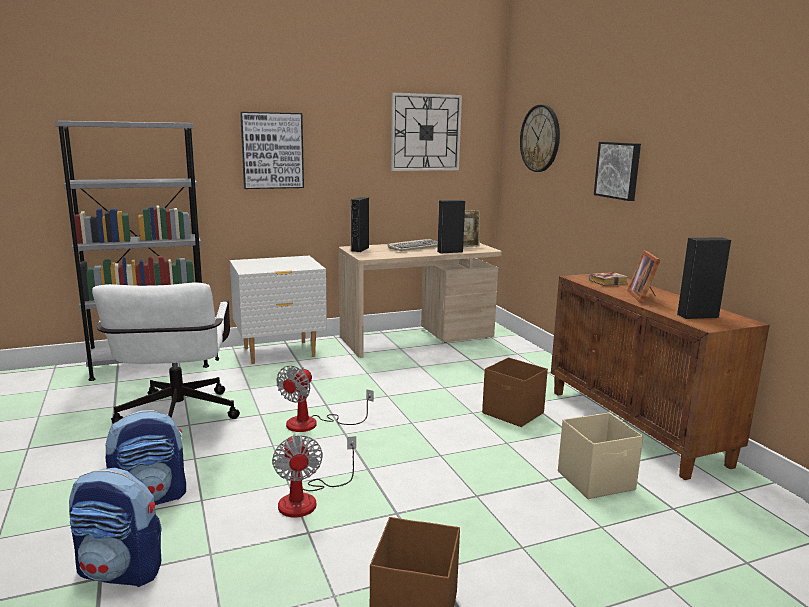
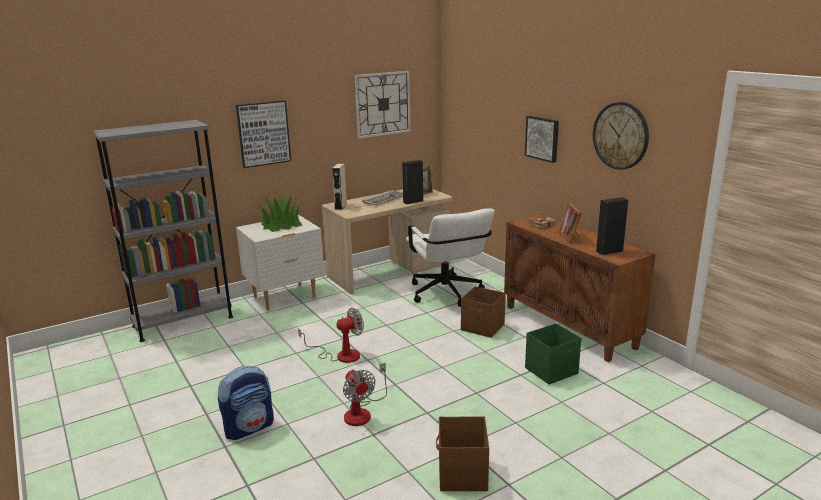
camera: 10 degrees left, 5 degrees up
(121, 571) = (259, 479): backpack -> none
(176, 419) = (233, 365): white office chair -> white office chair (447, 295)
(281, 262) = (281, 225): none -> potted plant
(313, 424) = (340, 355): fan -> fan turned 135 degrees counterclockwise
(360, 249) = (340, 206): black speaker -> beige speaker
(540, 138) = (476, 106): wall clock -> wall clock (620, 135)
(597, 481) = (552, 371): beige storage box -> green storage box

